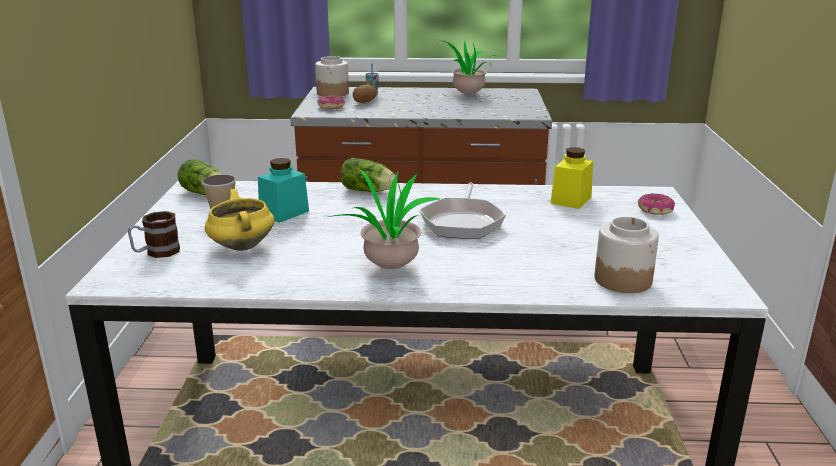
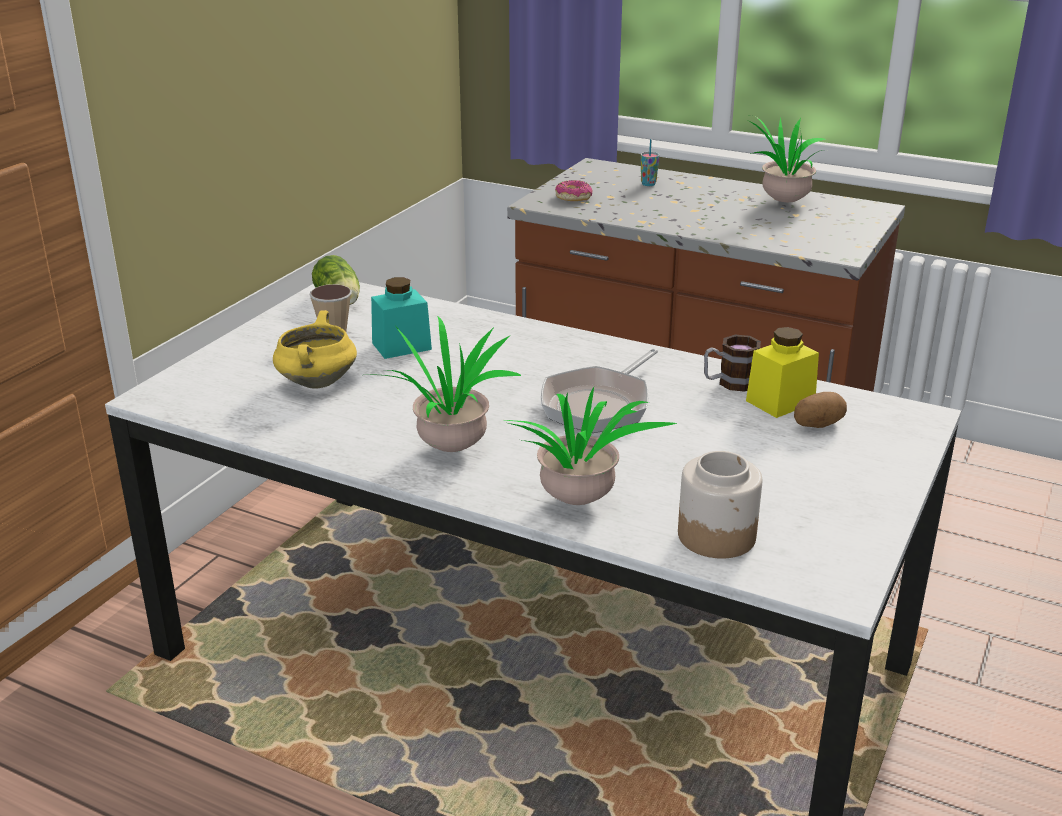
camera: 25 degrees right, 5 degrees up
(156, 252) = (226, 371): mug -> mug (729, 383)
(333, 93) = (599, 173): jar -> none
(364, 102) = (625, 195): potato -> potato (817, 424)
(369, 191) = (529, 334): lettuce -> none
(516, 281) = (578, 504): none -> potted plant
(655, 210) = (885, 444): donut -> none

